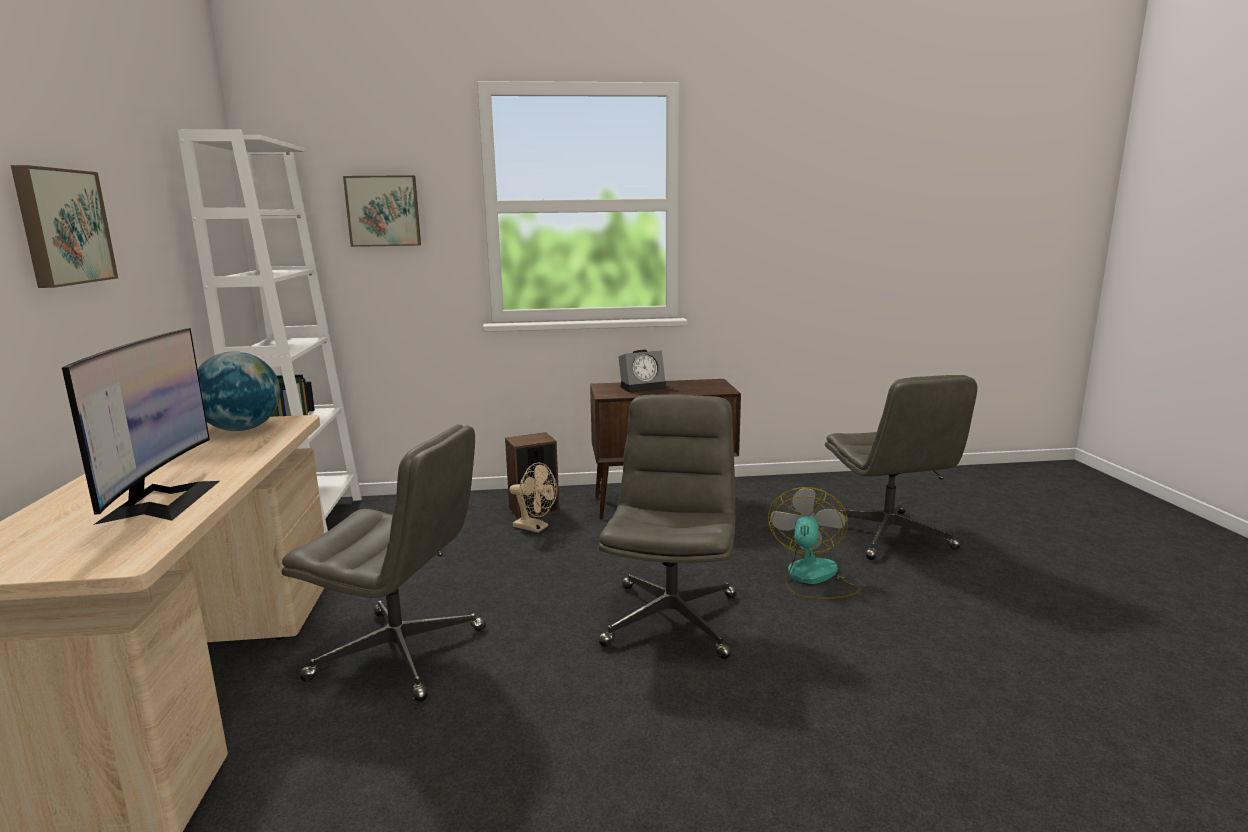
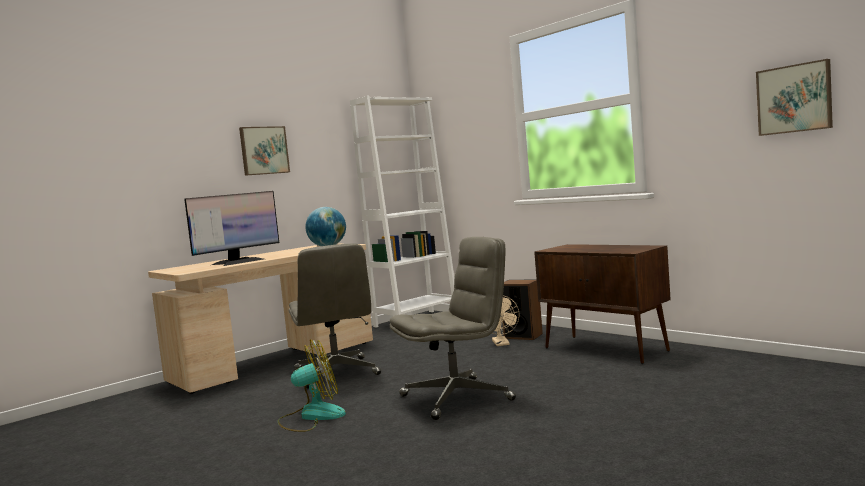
camera: 55 degrees right, 10 degrees down
(383, 211) = (468, 129): picture -> picture (794, 99)
(643, 387) = (587, 247): alarm clock -> none
(812, 578) = (586, 409): fan -> fan (311, 416)
(888, 535) = (727, 407): grey office chair -> none

